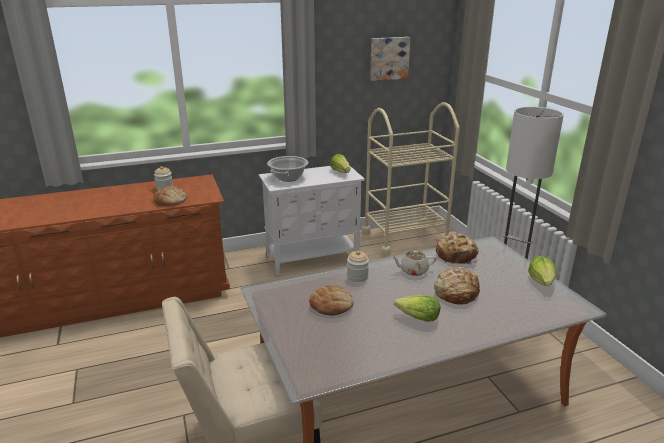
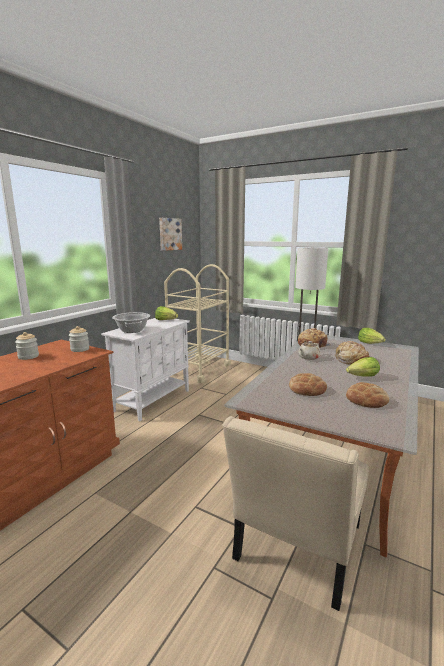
camera: 40 degrees left, 10 degrees down
(170, 200) = (56, 362): bread -> bread (366, 400)
(357, 276) = (287, 370): jar -> jar (80, 349)

